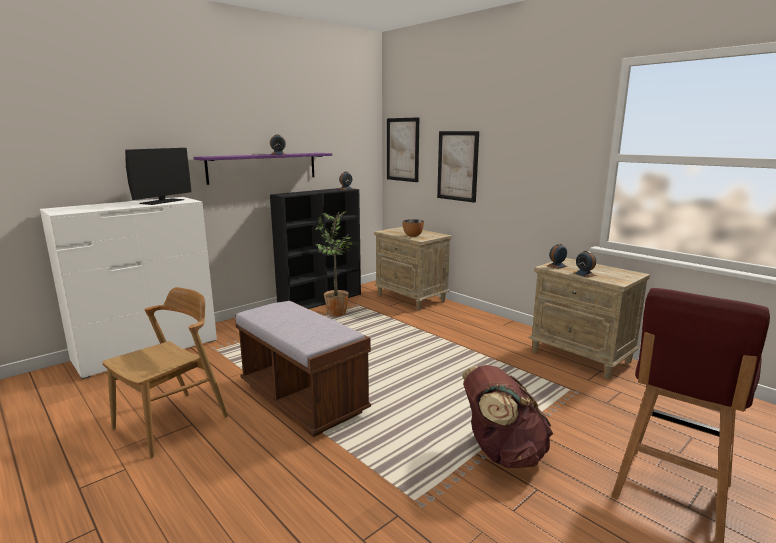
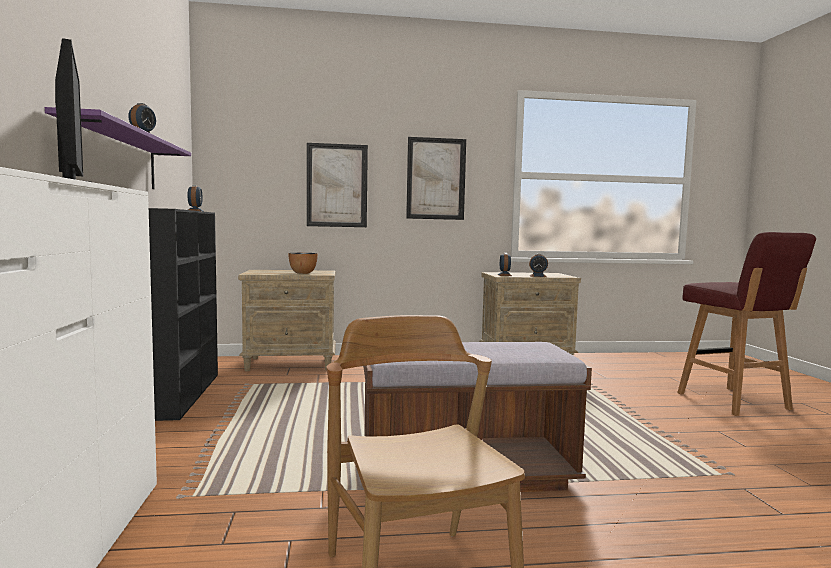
camera: 55 degrees left, 10 degrees down
(337, 314) = (251, 399): potted plant -> none
(402, 149) = (238, 165): picture -> picture (436, 179)
(502, 453) = (659, 425): brown backpack -> none

